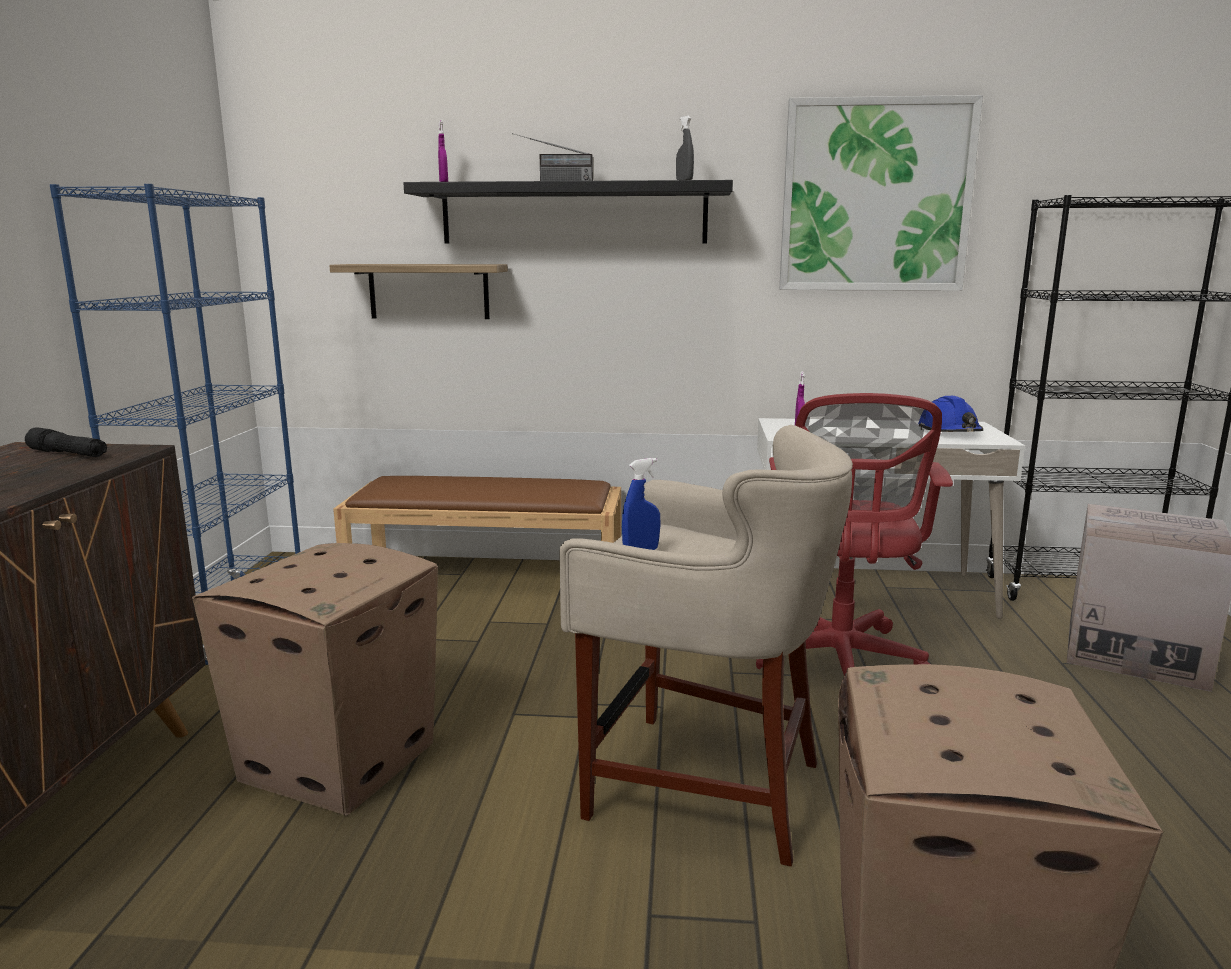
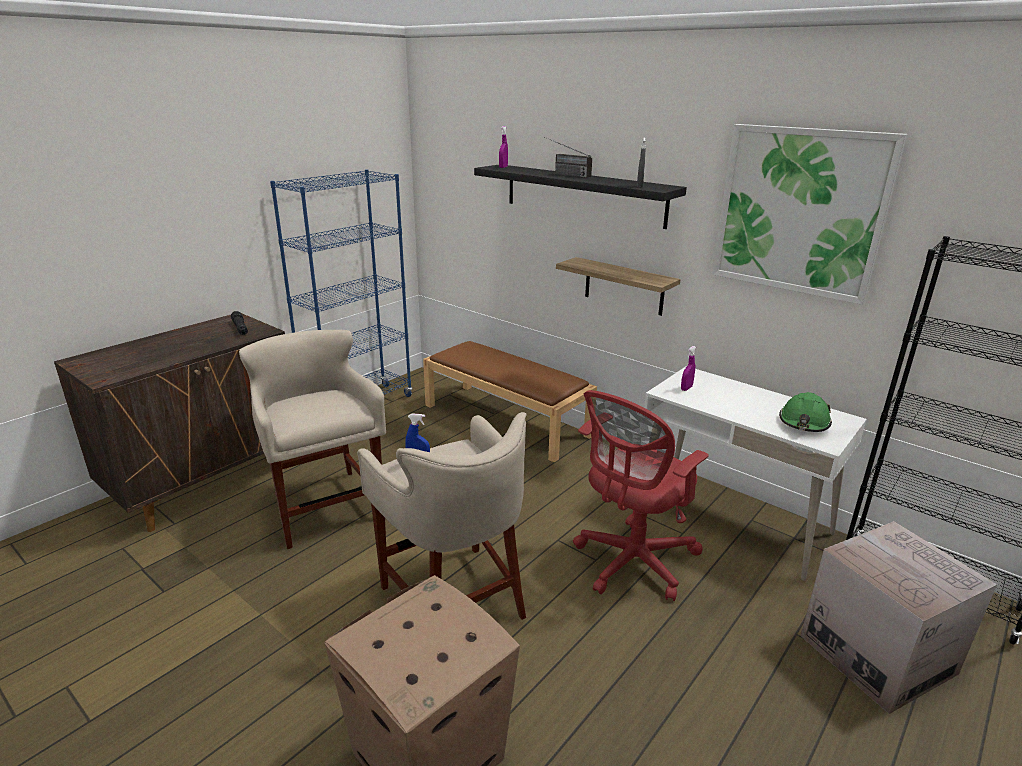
camera: 35 degrees right, 10 degrees up
(341, 760) = (325, 508): cardboard box -> beige stool
(429, 291) = (500, 232): shelf -> shelf (624, 286)
(949, 432) = (804, 423): blue hard hat -> green hard hat

